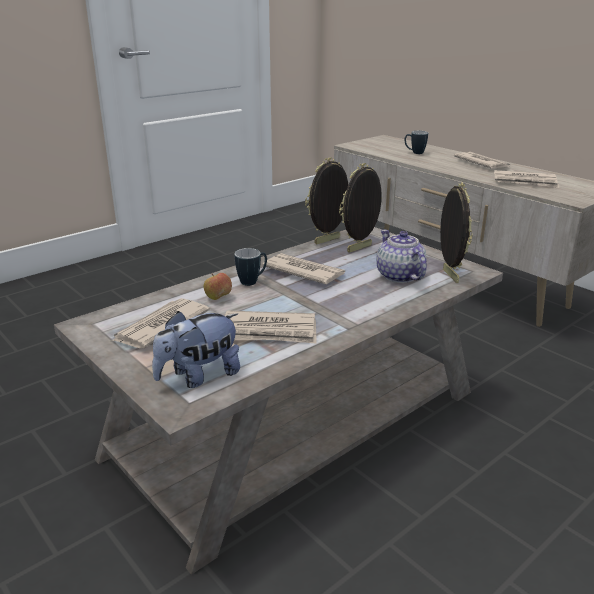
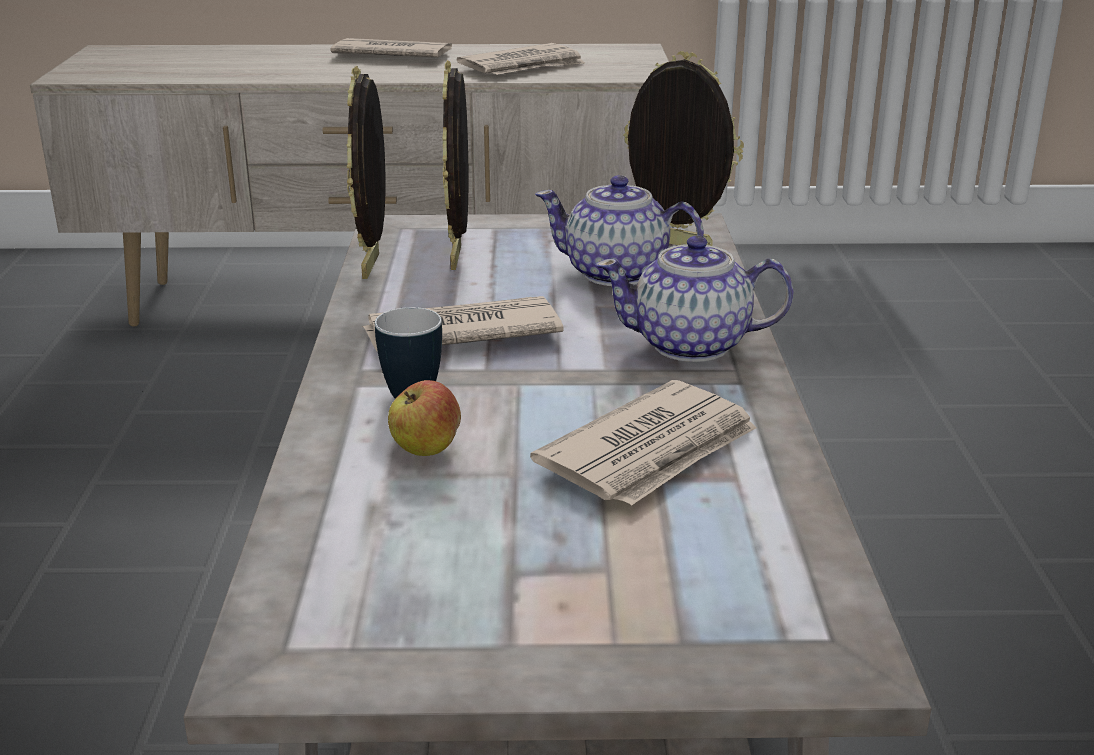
camera: 50 degrees left, 0 degrees up
(160, 327) = (451, 561): newspaper -> none
(199, 376) = (737, 589): plush toy -> none
(363, 310) = (692, 345): none -> teapot
(414, 153) = (236, 63): mug -> none

